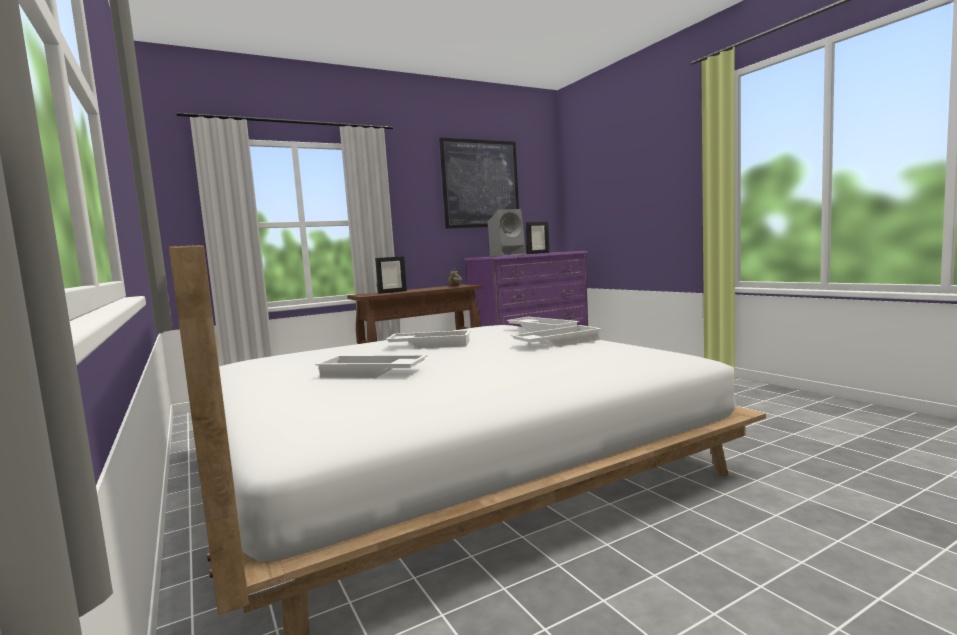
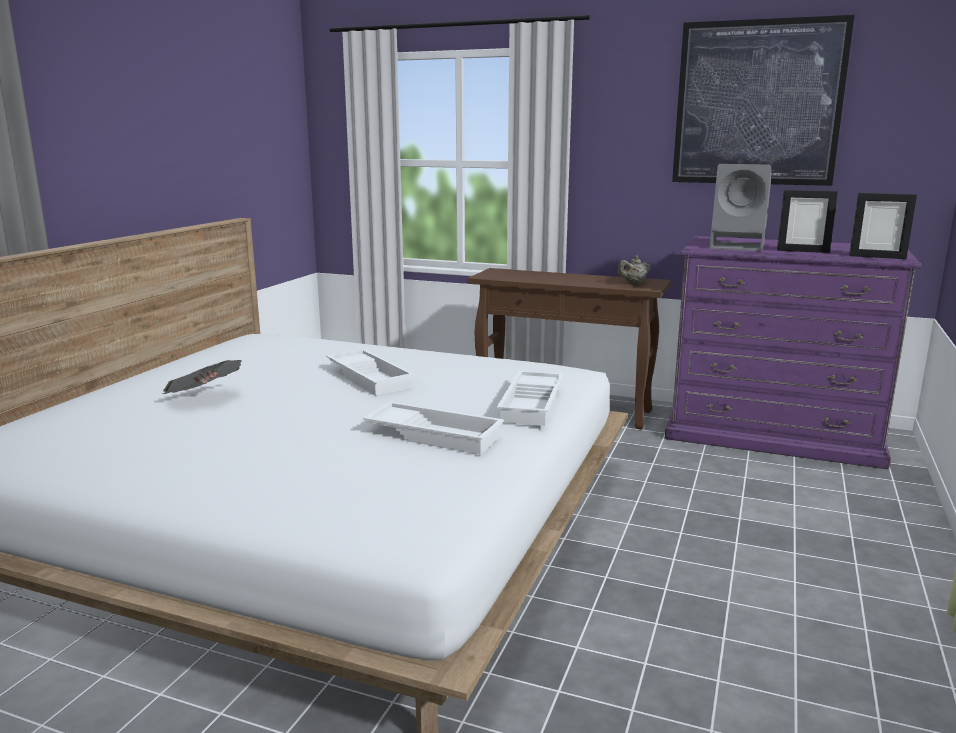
camera: 50 degrees right, 10 degrees up
(371, 373) = (204, 398): white tray -> newspaper
(392, 292) = (532, 276): picture frame -> picture frame (877, 257)

